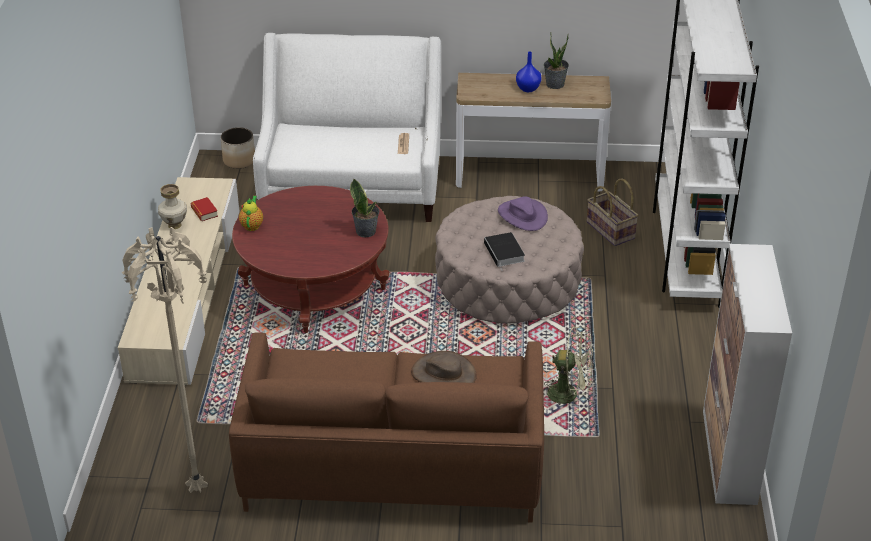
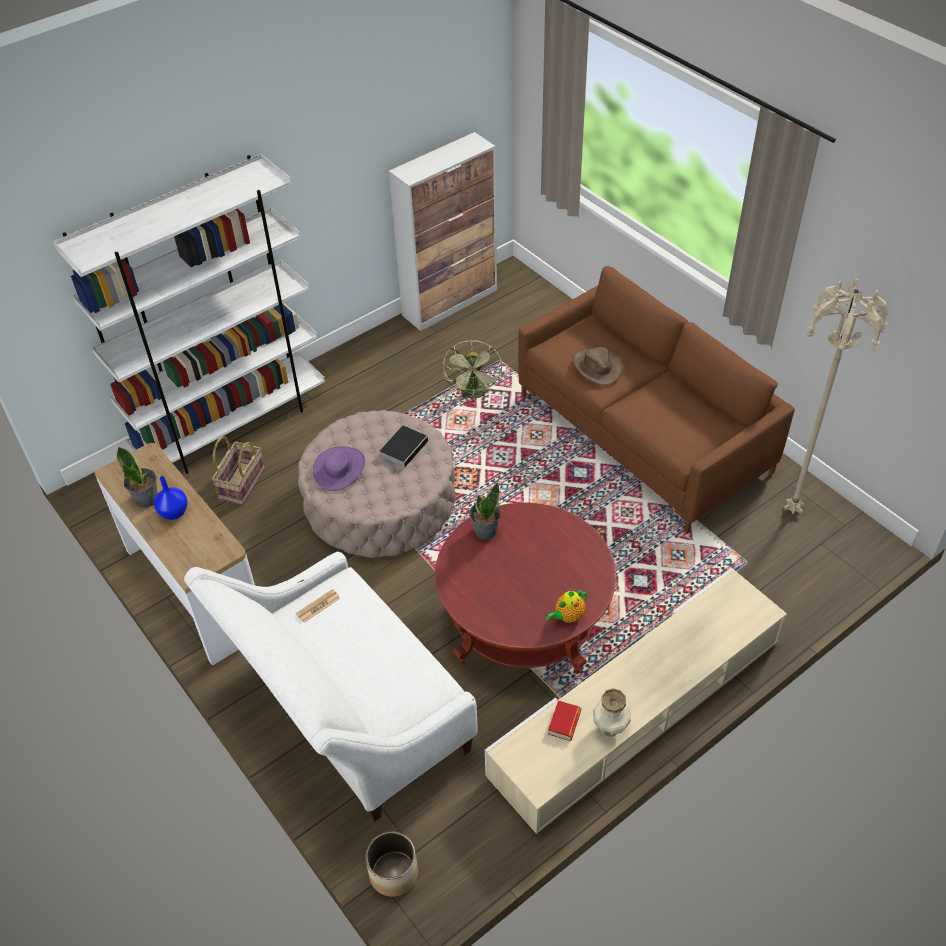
camera: 130 degrees left, 10 degrees up
(569, 394) = (474, 394): green fan -> green fan turned 150 degrees counterclockwise

